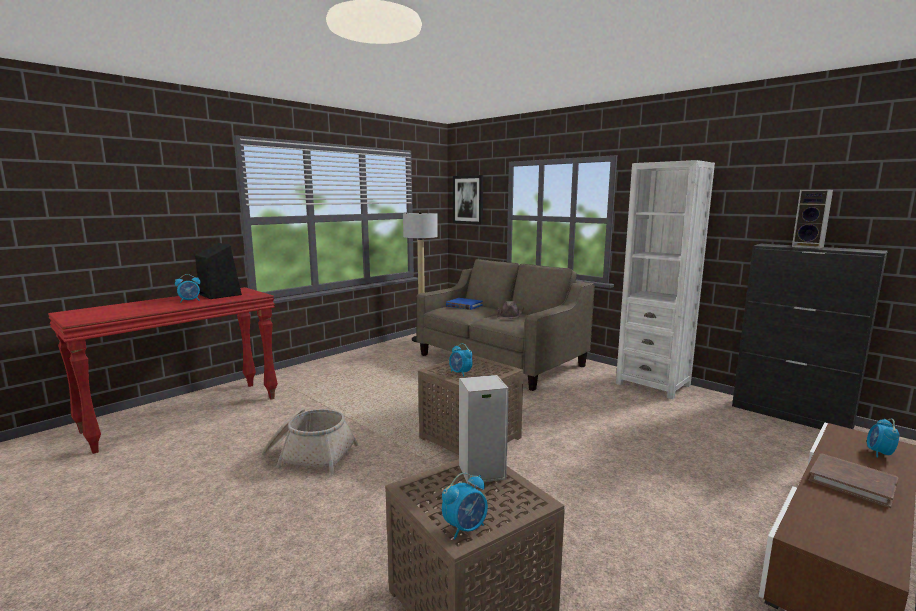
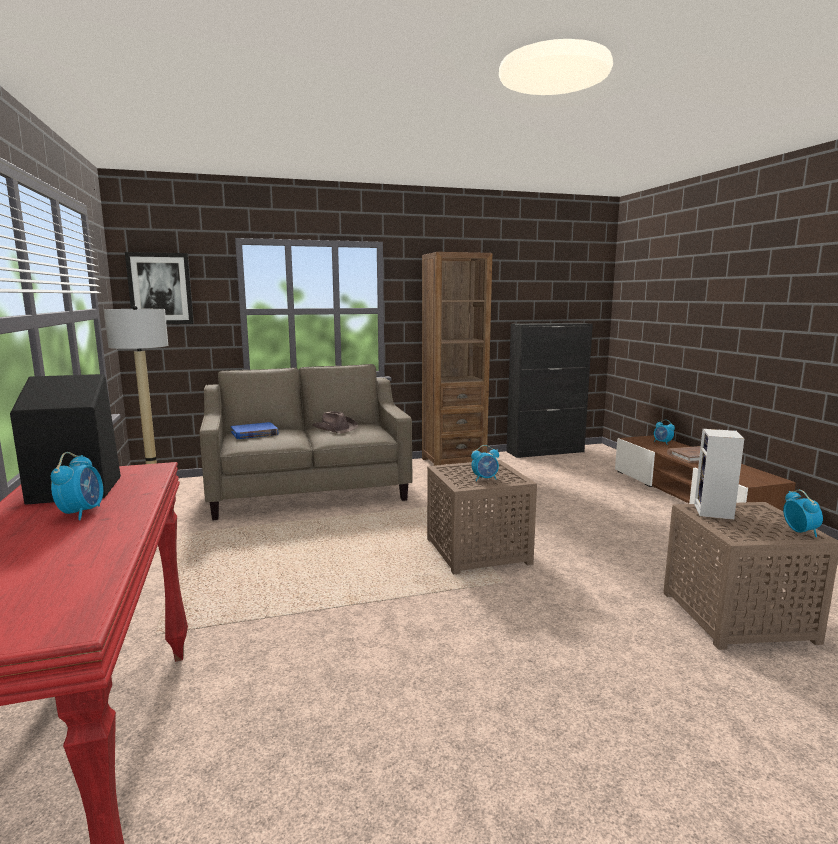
camera: 60 degrees left, 0 degrees up
(309, 455) = (426, 652): basket -> none
(653, 384) = (453, 462): white bookcase -> brown bookcase
(809, 247) = (546, 323): speaker -> none

